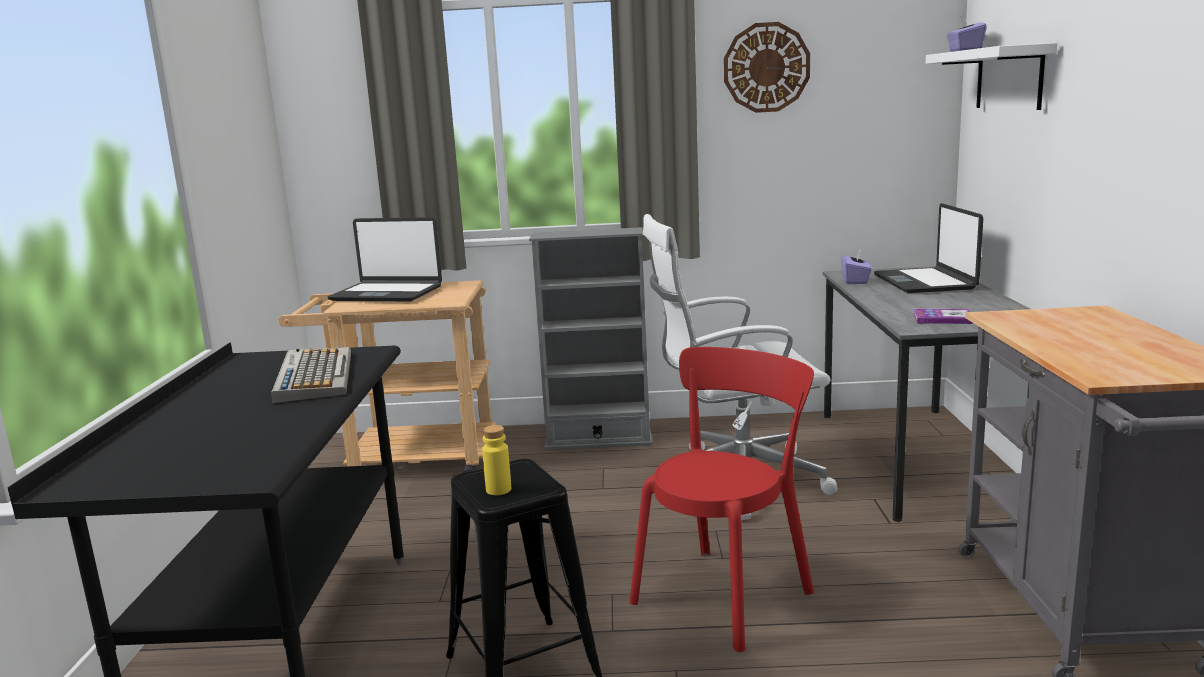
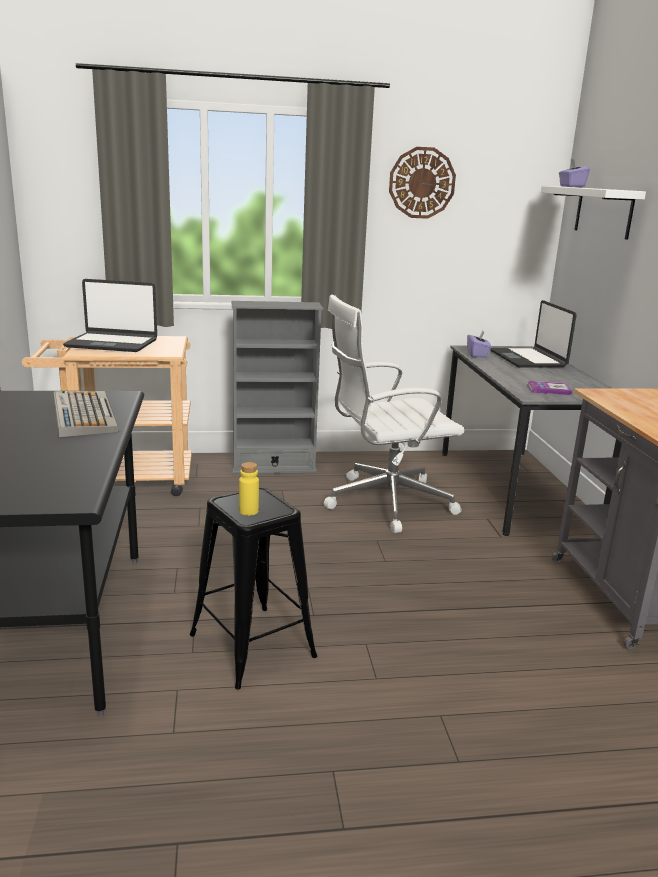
camera: 10 degrees left, 5 degrees up
(726, 593) = (392, 587): red chair -> none

